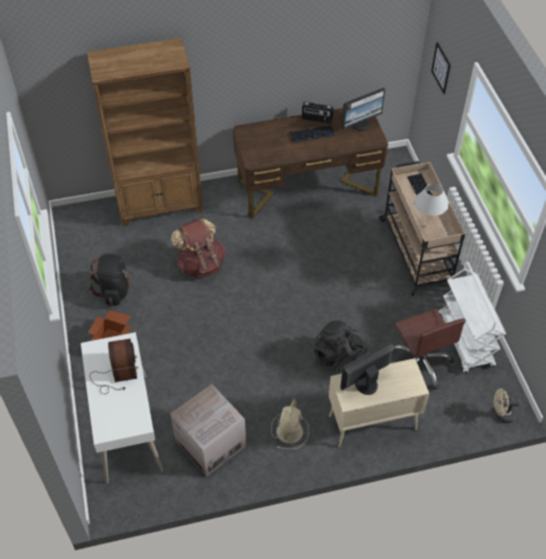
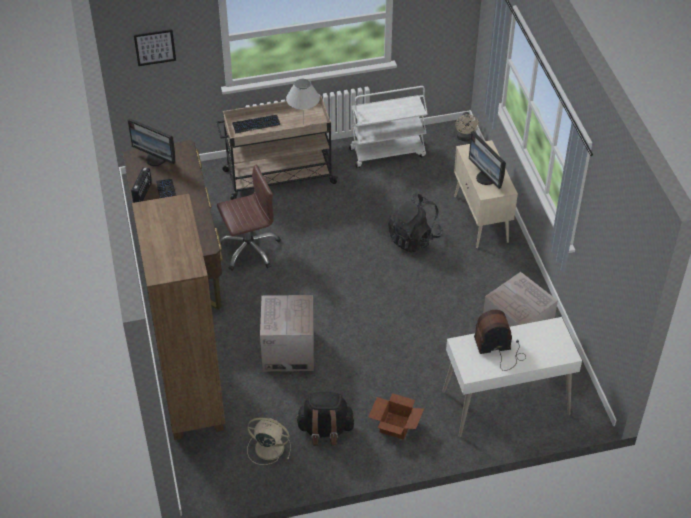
camera: 90 degrees left, 5 degrees down
(201, 264) = (288, 351): brown backpack -> cardboard box
(290, 430) = (495, 276): beige fan -> beige fan (268, 447)
(360, 124) = (156, 159): monitor -> monitor turned 150 degrees clockwise
(420, 363) = (414, 184): brown office chair -> brown office chair (249, 249)

